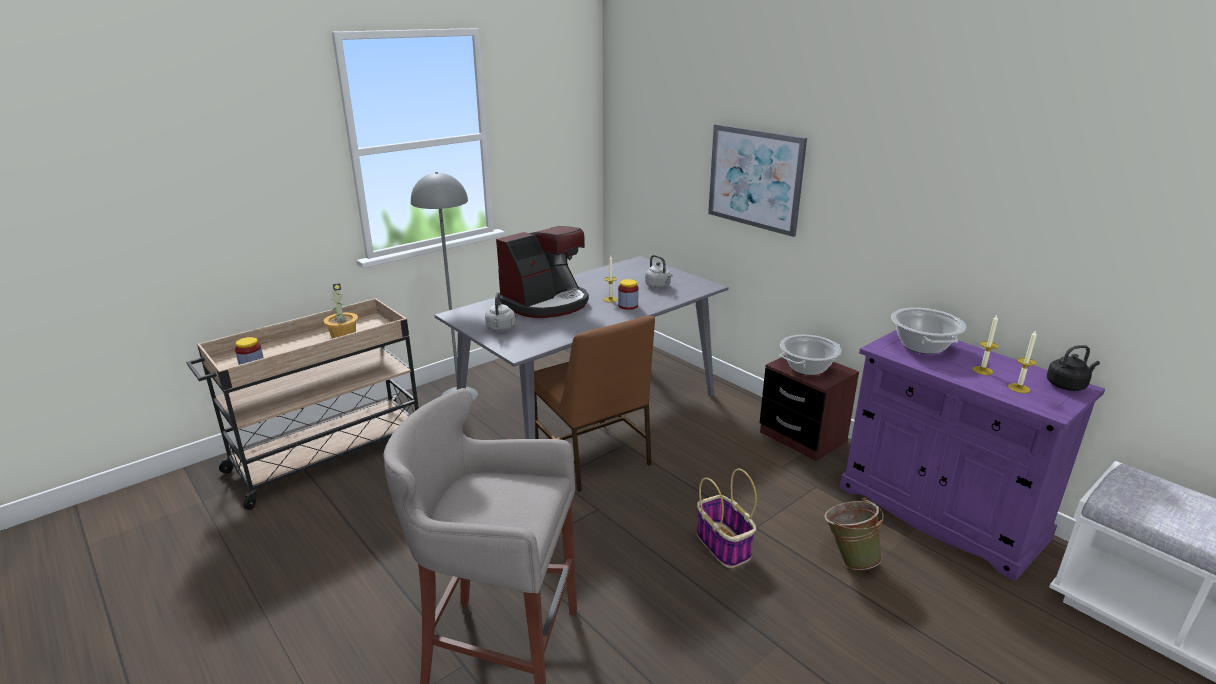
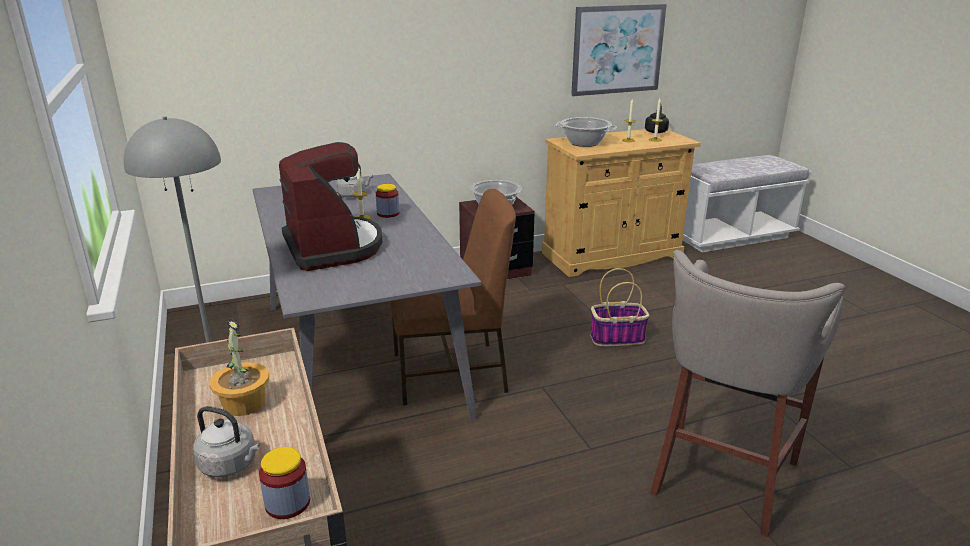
camera: 70 degrees left, 0 degrees up
(500, 329) = (381, 278): grey kettle -> grey kettle (231, 465)
(755, 178) = (378, 59): picture -> picture (617, 49)
(848, 558) = (647, 297): green bucket -> none
(940, 512) = (612, 255): purple cabinet -> beige cabinet

